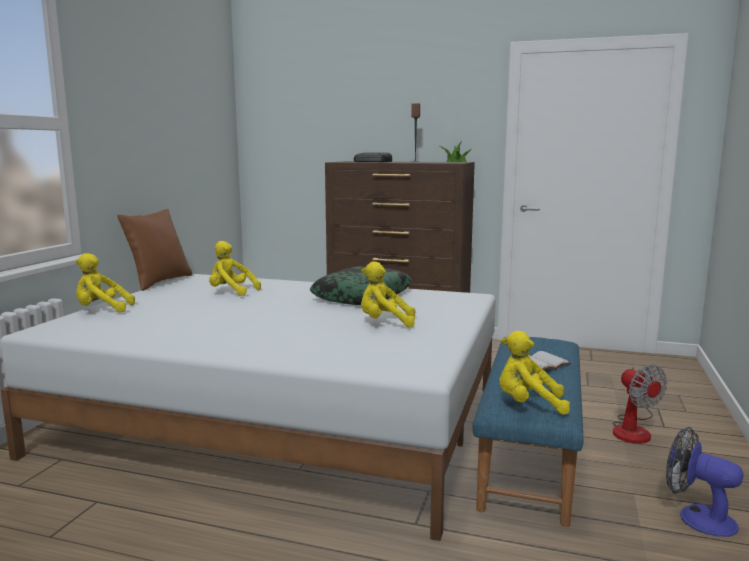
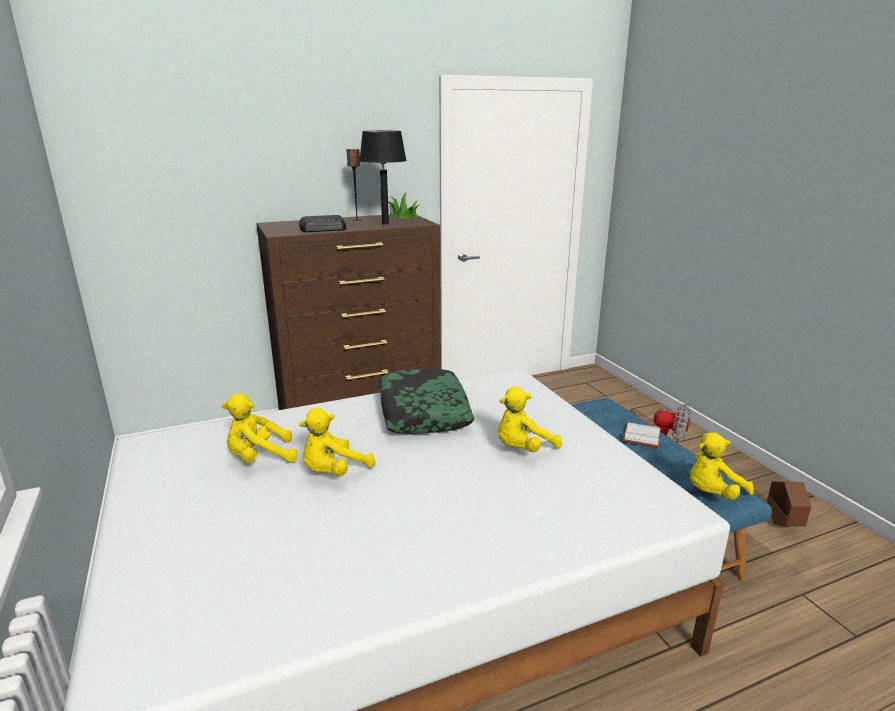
camera: 40 degrees left, 10 degrees up
(101, 310) = (134, 579): yellow plush toy -> yellow plush toy (334, 472)
(159, 282) = (106, 475): brown pillow -> none
(425, 162) = (385, 223): none -> black table lamp
(697, 517) = (782, 524): fan -> brown planter

